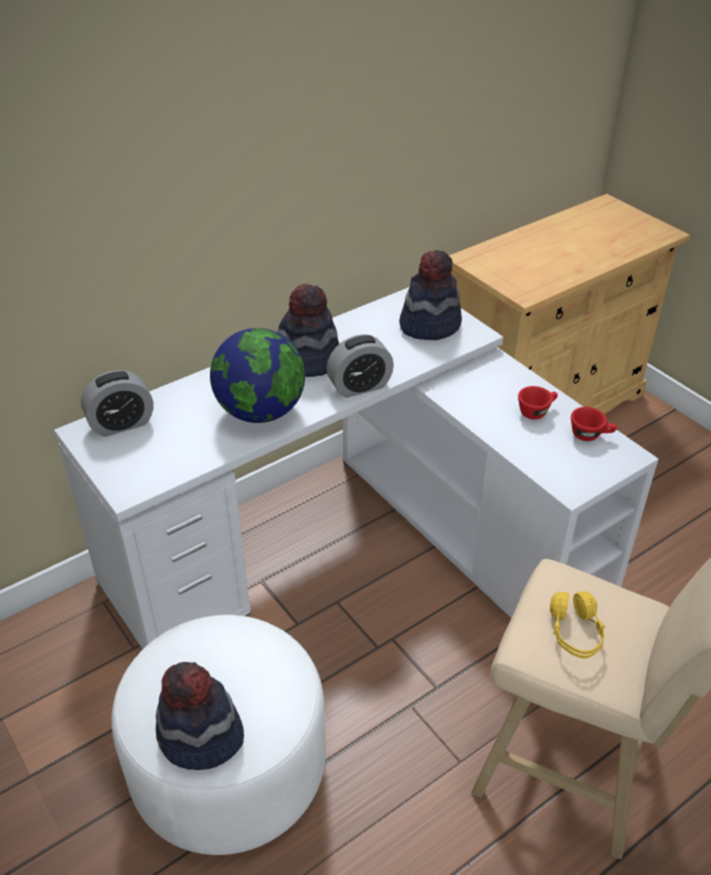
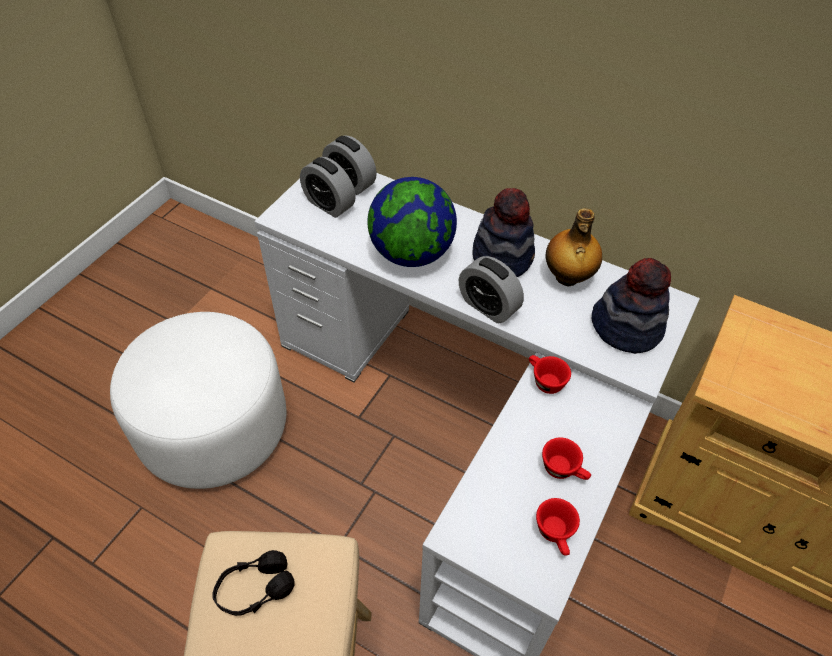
camera: 65 degrees right, 10 degrees up
(142, 448) = (329, 204): none -> alarm clock
(200, 737) = (144, 374): hat -> none
(357, 334) = (567, 277): none -> bottle
(447, 391) = (544, 381): none -> red cup
(575, 633) = (255, 589): yellow headphones -> black headphones

